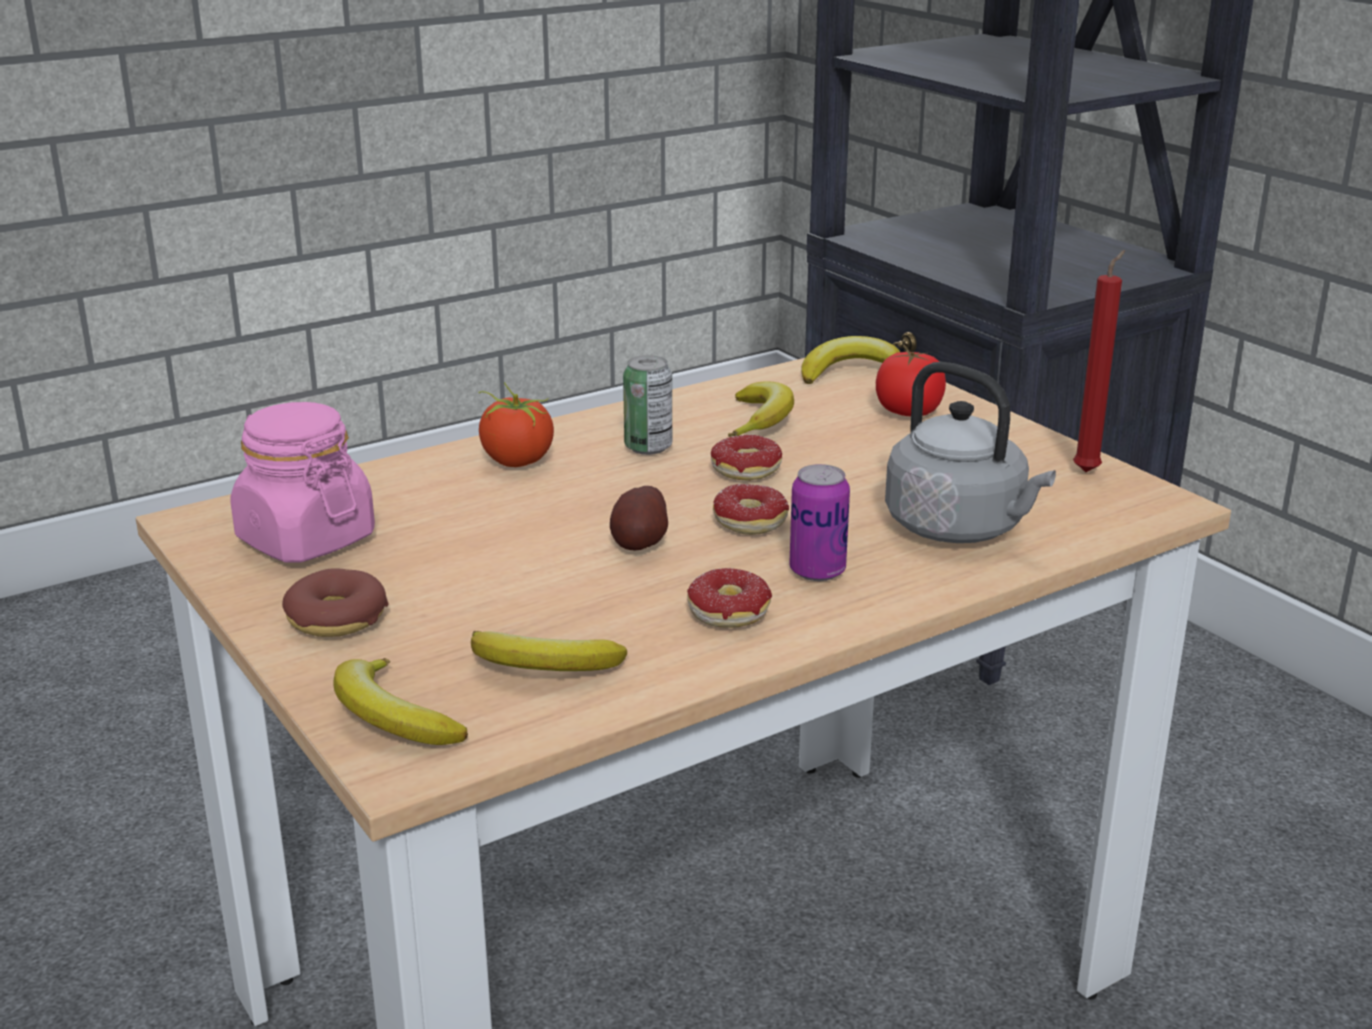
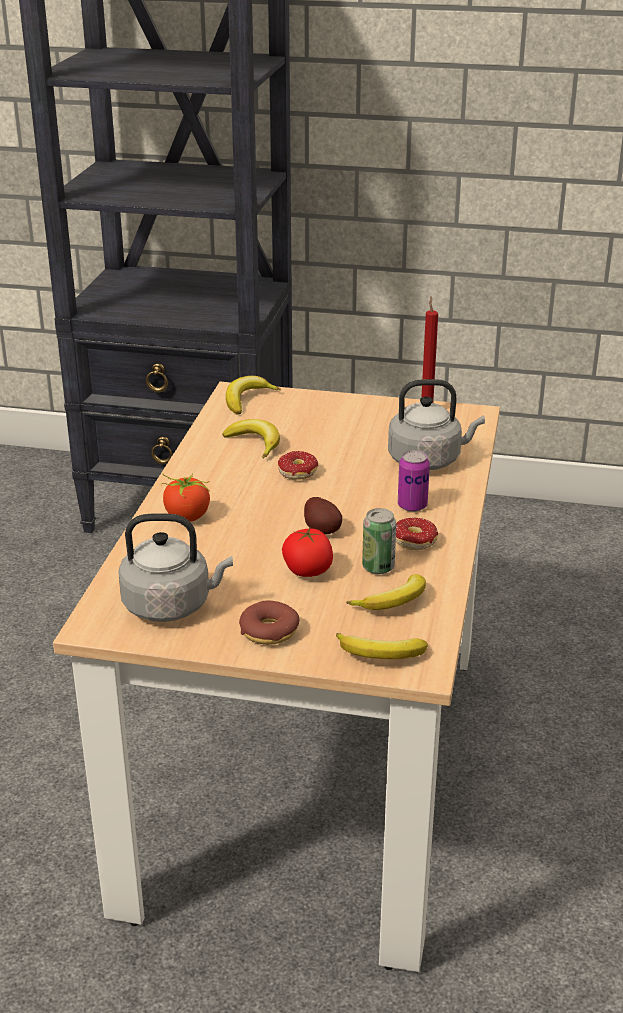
camera: 45 degrees left, 5 degrees up
(305, 539) = (171, 605): pink jar -> grey kettle
(648, 447) = (232, 480): can -> can (378, 567)
(737, 524) = (344, 500): donut -> none
(908, 412) = (309, 411): tomato -> tomato (308, 571)

